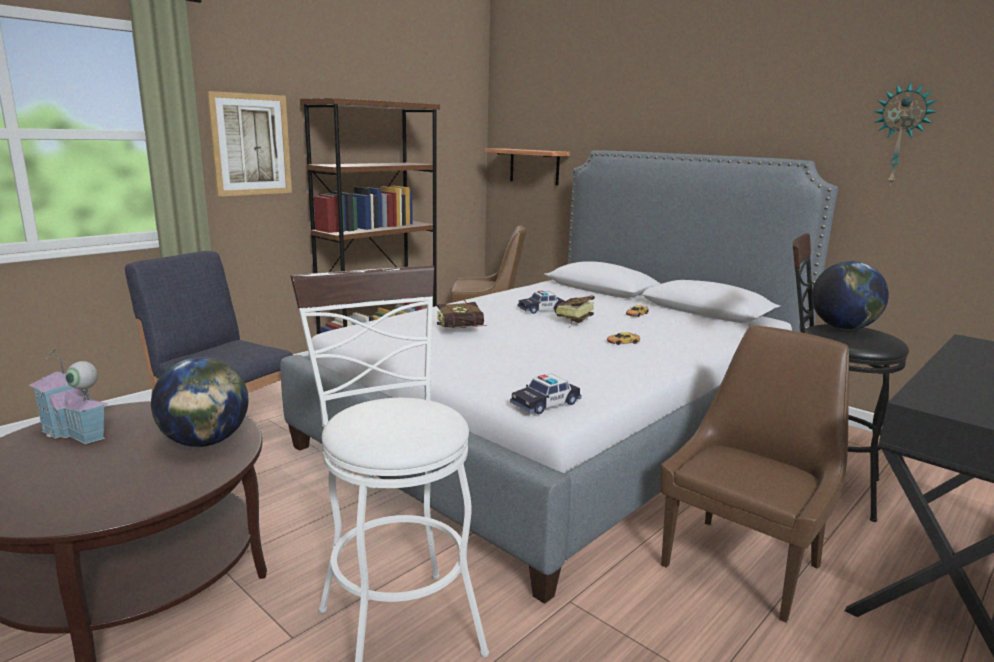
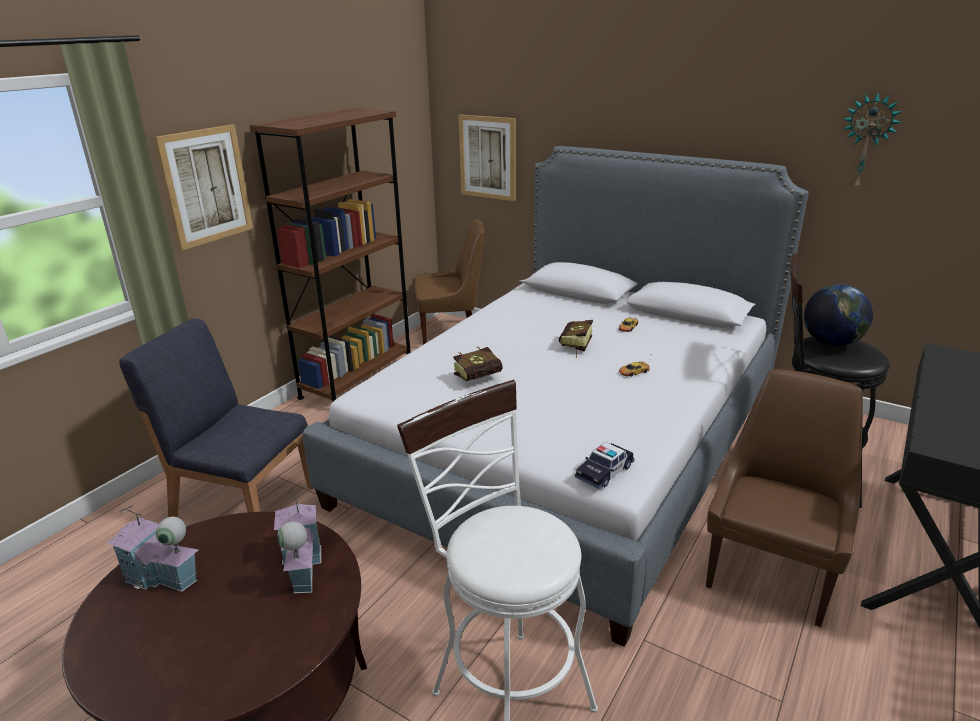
camera: 10 degrees left, 10 degrees up
(205, 442) = (302, 568): globe -> toy house
(534, 166) = (487, 157): shelf -> picture
(541, 309) = (538, 333): toy car -> none

